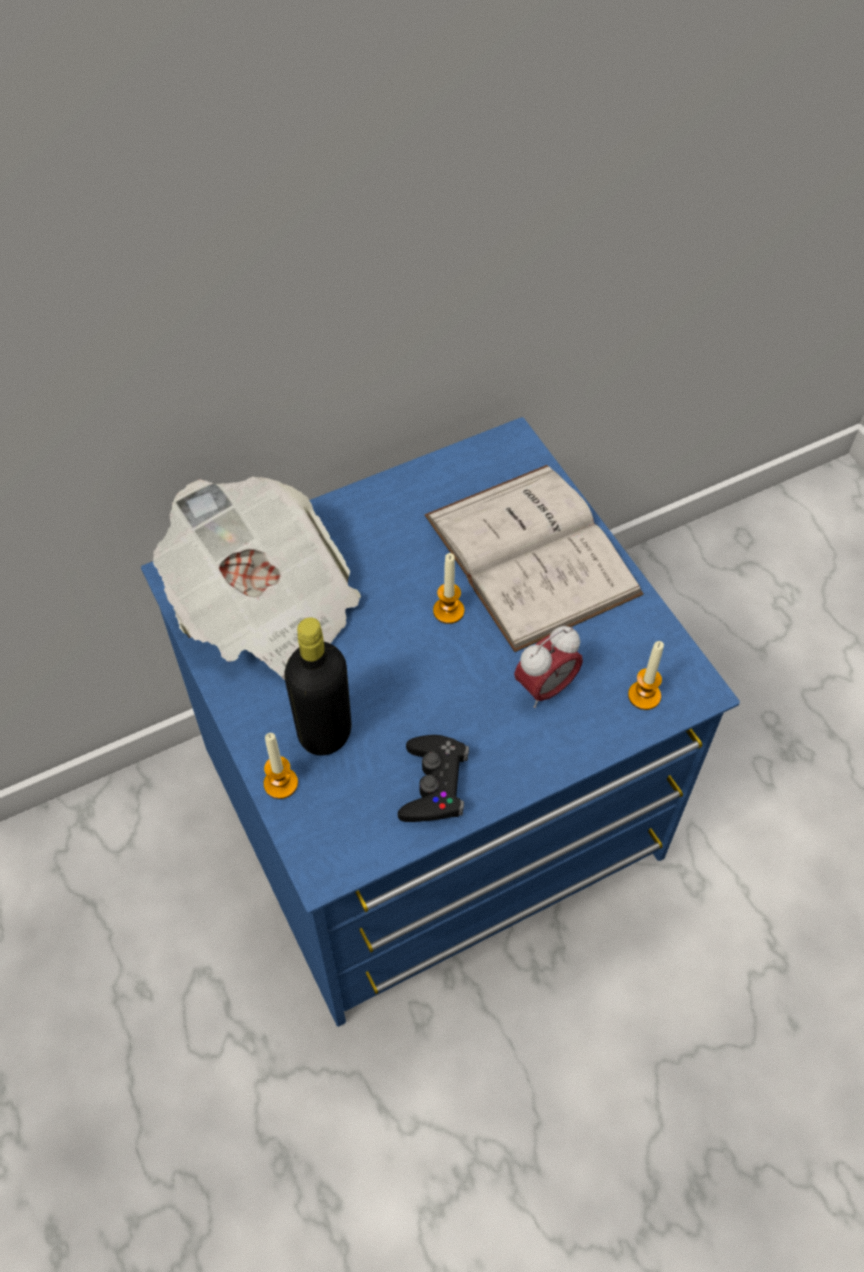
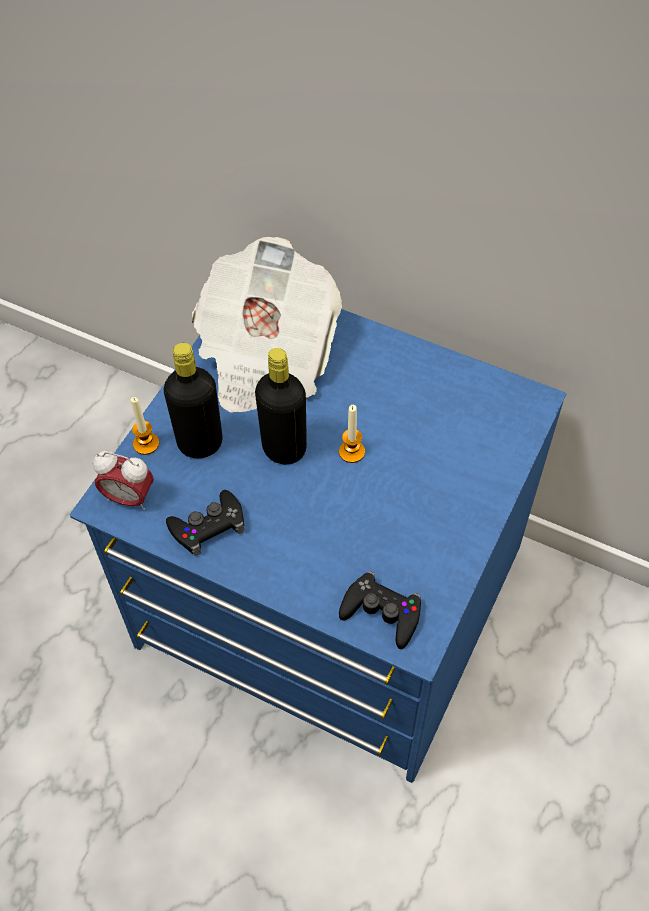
camera: 55 degrees right, 0 degrees up
(396, 663) = (284, 448): none -> black bottle
(531, 554) = (444, 471): white book -> none
(545, 688) = (336, 546): alarm clock -> alarm clock (129, 498)
(644, 696) = (381, 613): candle -> black game controller

